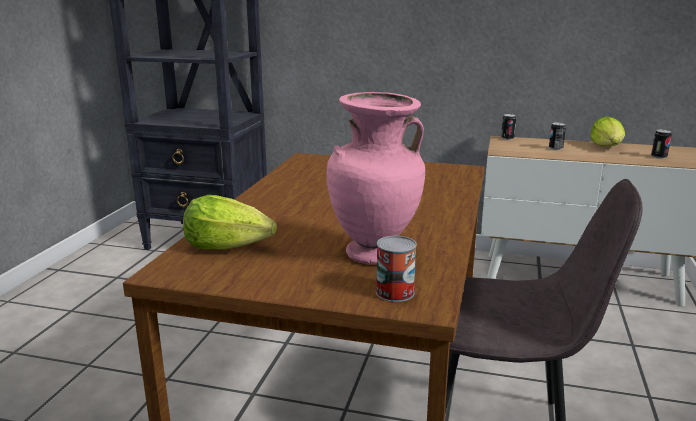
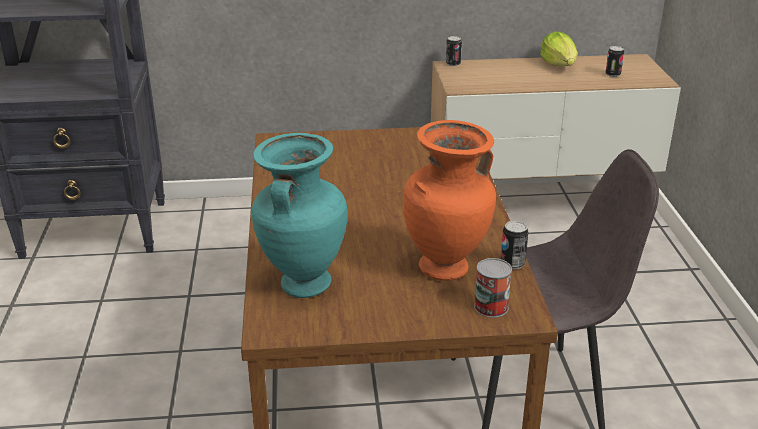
camera: 20 degrees left, 10 degrees up
(228, 246) = (303, 285): lettuce -> turquoise vase
(373, 256) = (445, 269): pink vase -> orange vase
(555, 148) = (510, 74): can -> can (512, 264)

